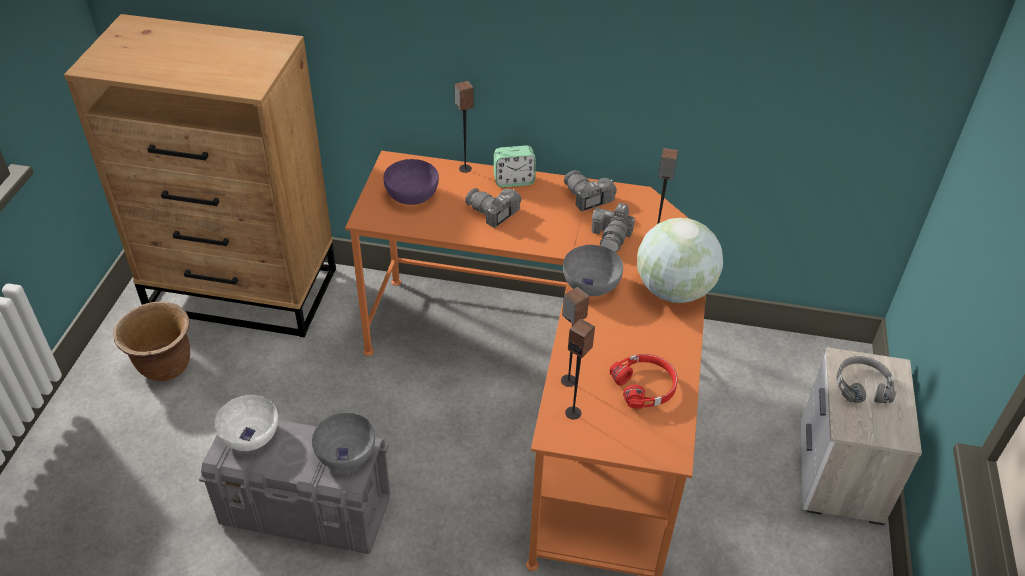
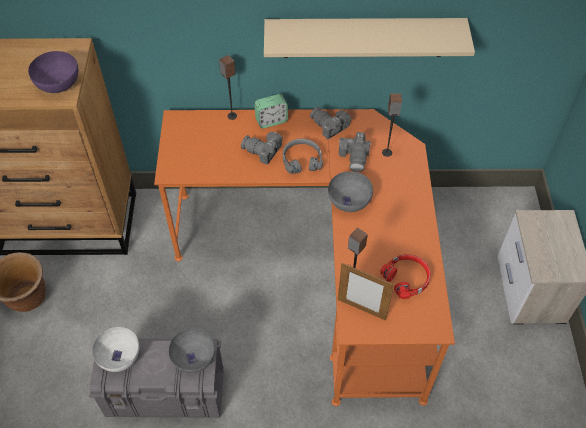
camera: 10 degrees left, 10 degrees up
(412, 195) = (198, 146): purple bowl -> purple bowl (59, 83)
(573, 412) = (361, 309): speaker -> picture frame
(643, 81) = (364, 37): none -> beige shelf
(673, 290) = (409, 195): globe -> none
(862, 385) = (545, 236): grey headphones -> grey headphones (301, 160)

